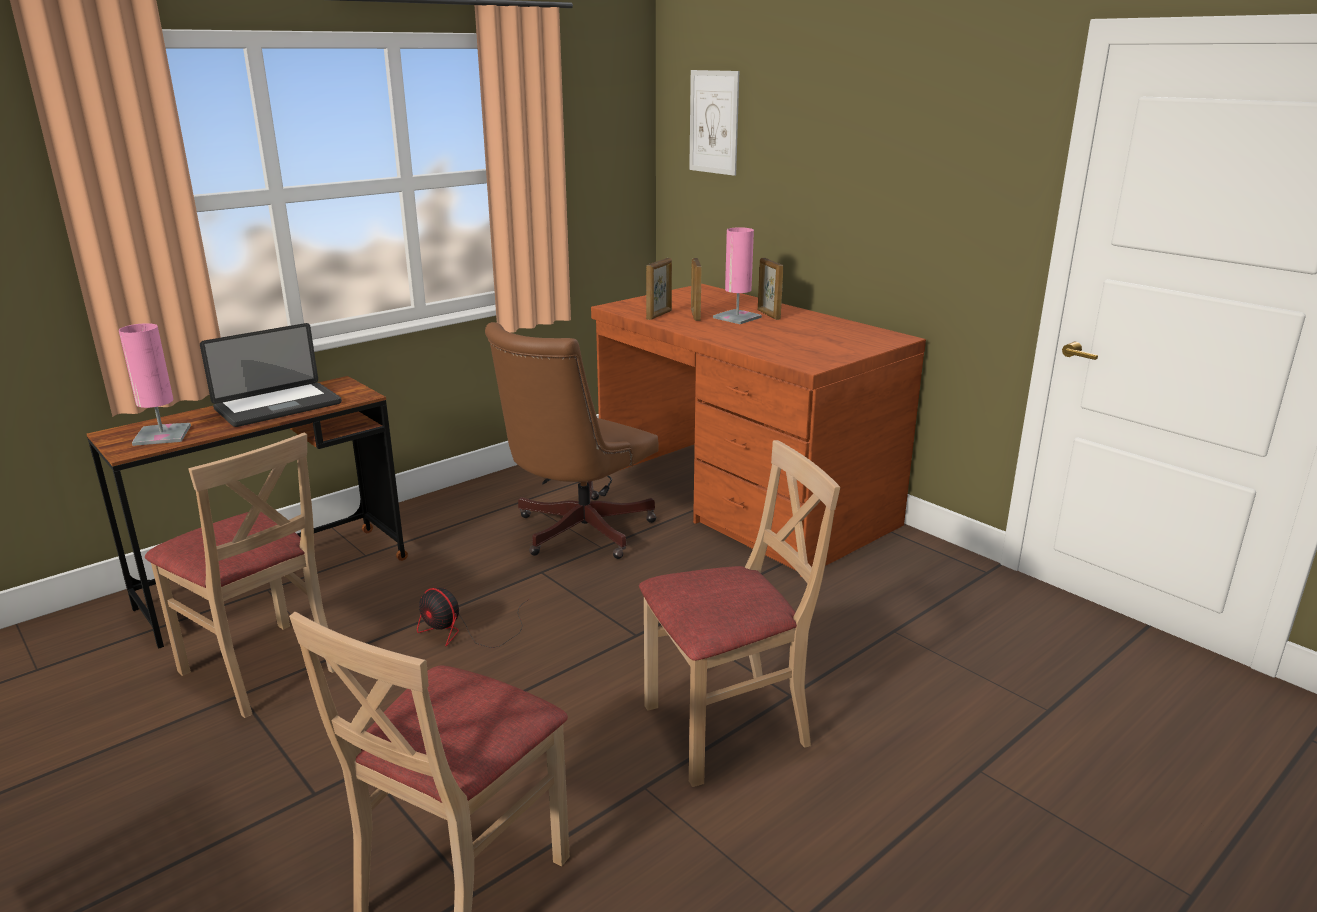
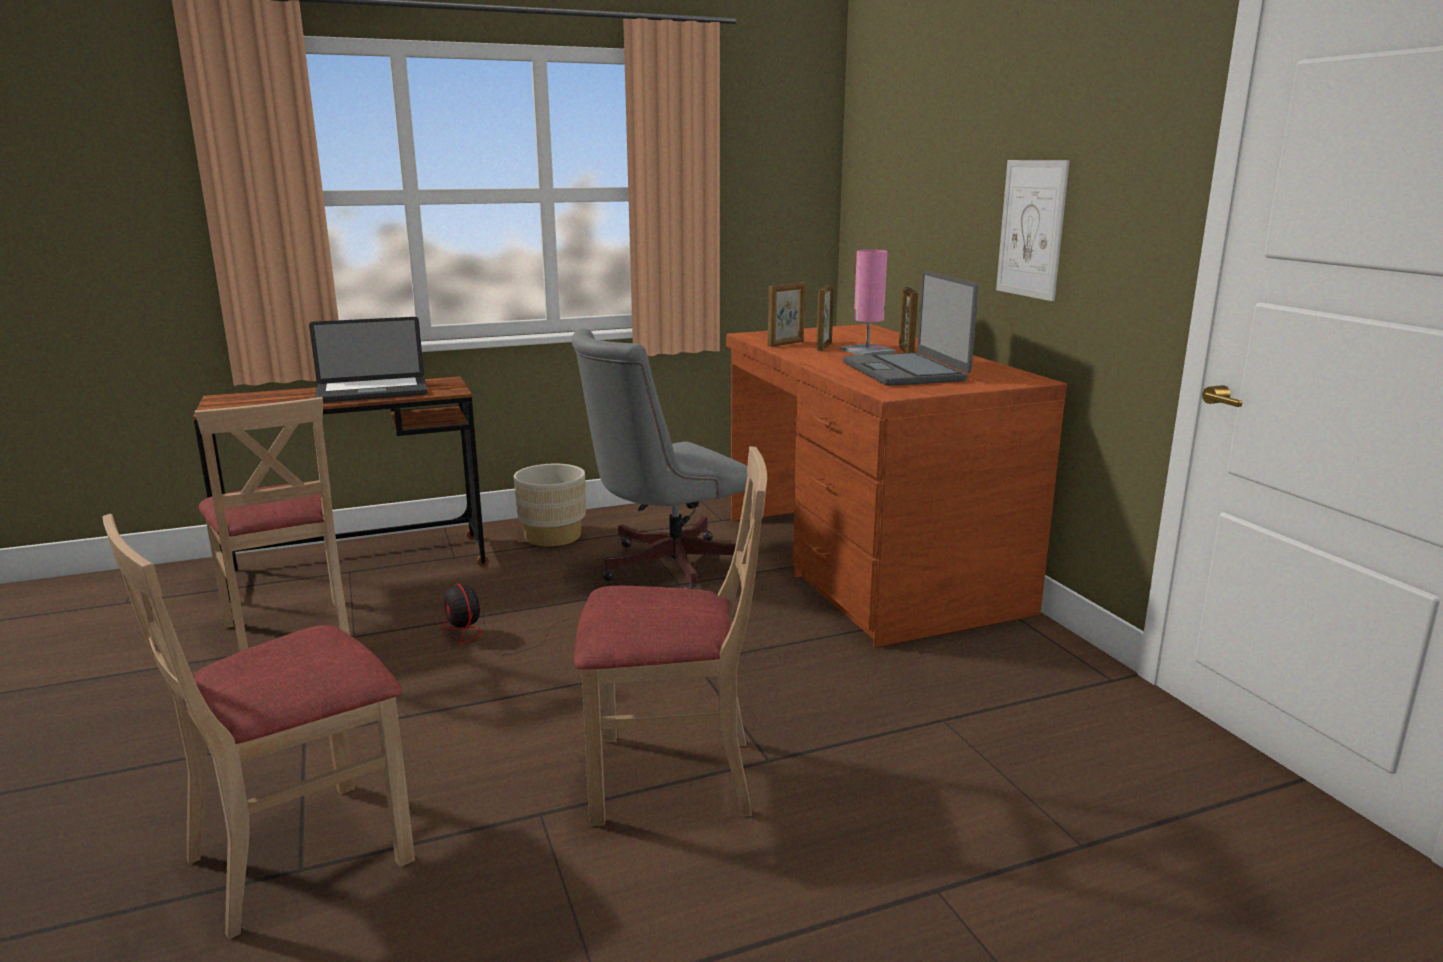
camera: 20 degrees right, 5 degrees down
(162, 435) = (255, 402): pink table lamp -> none
(447, 517) = (553, 536): none -> beige planter
(576, 533) = (664, 567): brown office chair -> grey office chair
(714, 122) = (887, 144): picture -> picture (1031, 229)
(794, 339) = (905, 371): none -> laptop

